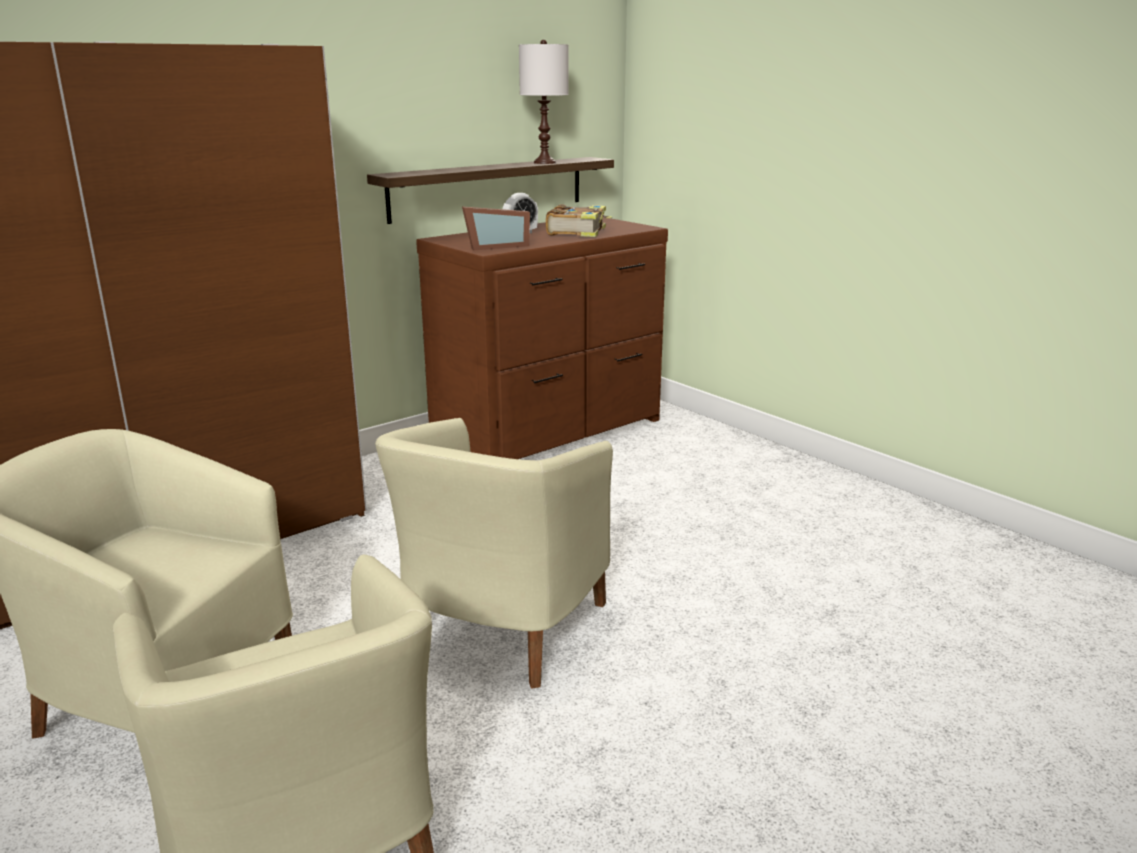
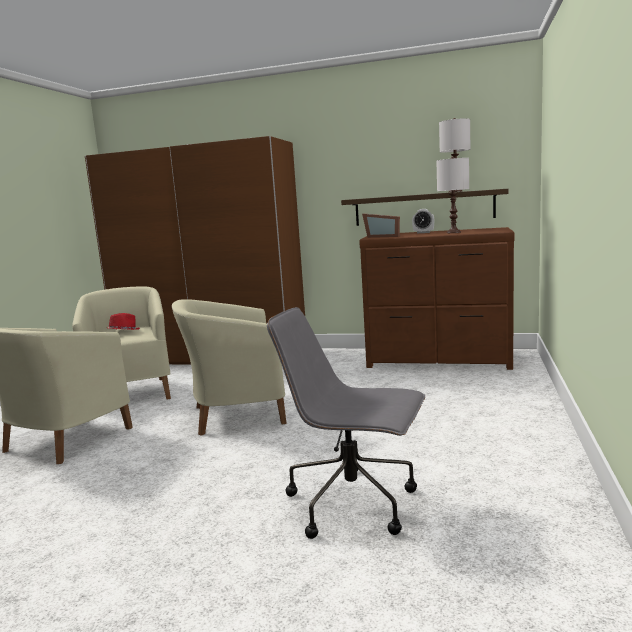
camera: 55 degrees right, 10 degrees down
(142, 559) = (123, 331): none -> red hat
(578, 232) = (453, 232): book -> white table lamp
(908, 648) = (354, 503): none -> grey office chair

